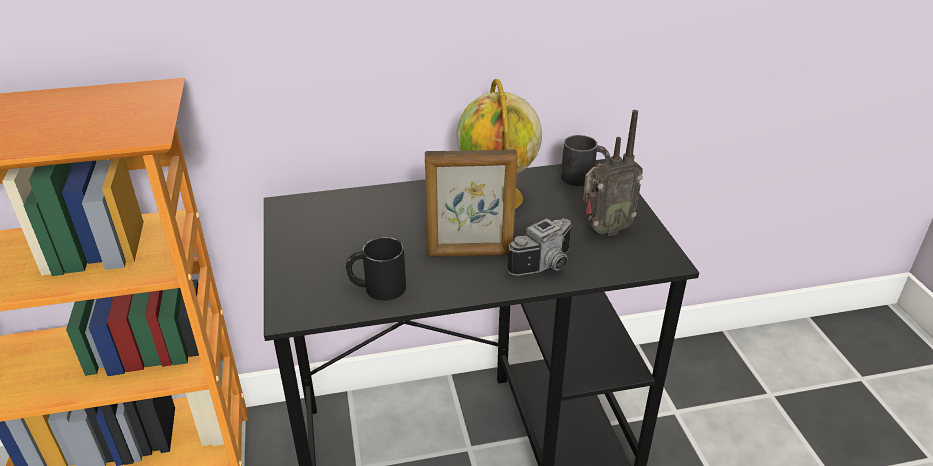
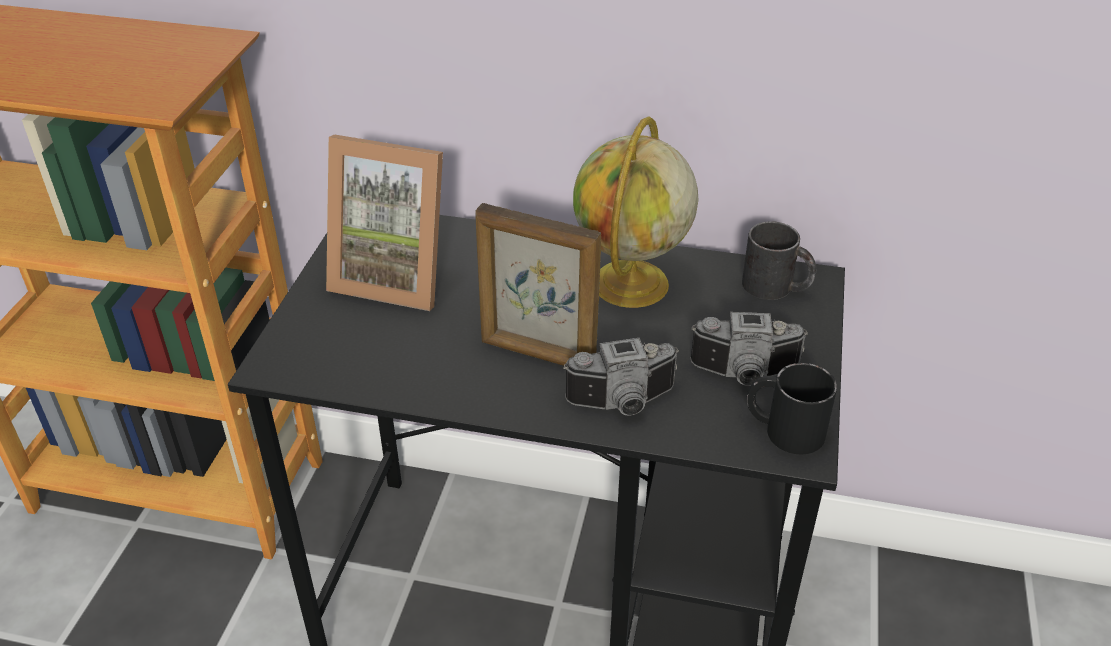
camera: 25 degrees right, 5 degrees up
(336, 233) = (395, 275): none -> picture frame
(377, 287) = (391, 365): black mug -> black mug (783, 429)
(604, 230) = (745, 375): radio -> camera

